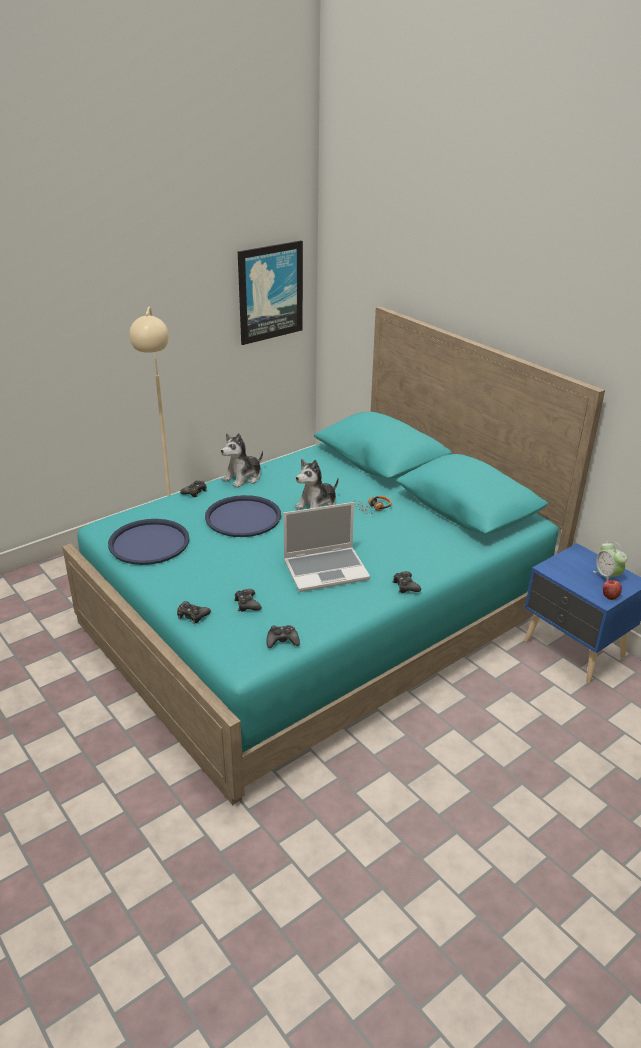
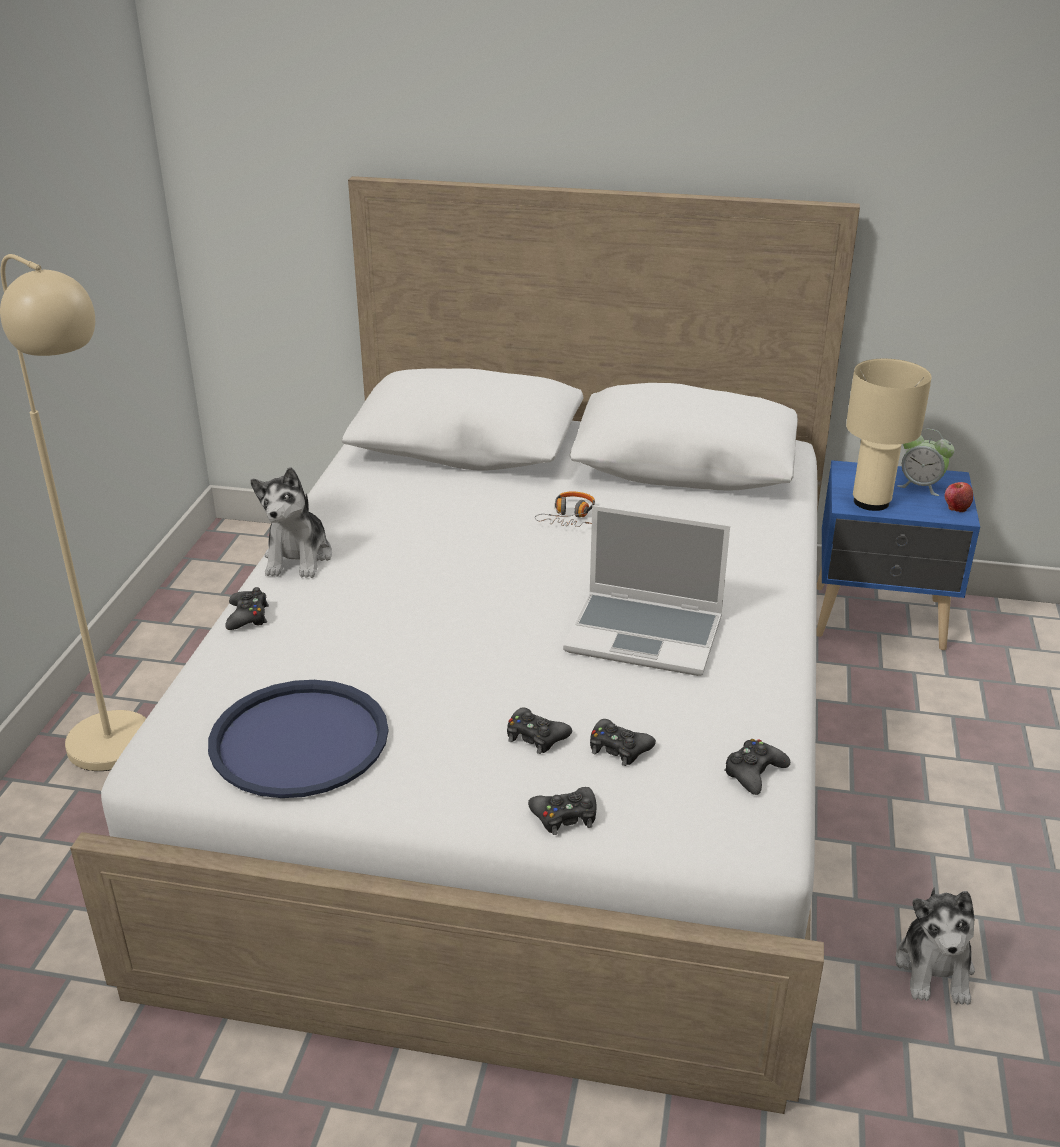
camera: 40 degrees left, 0 degrees up
(243, 517) = (398, 619): blue tray -> none
(270, 292) = (109, 199): picture -> none
(317, 506) = (485, 549): plush toy -> plush toy (935, 968)
(320, 617) = (532, 748): turquoise bed -> white bed
(326, 570) = (646, 635): laptop -> laptop turned 75 degrees clockwise
(405, 586) = (779, 603): black game controller -> black game controller (536, 737)
(563, 571) = (871, 502): none -> beige table lamp

